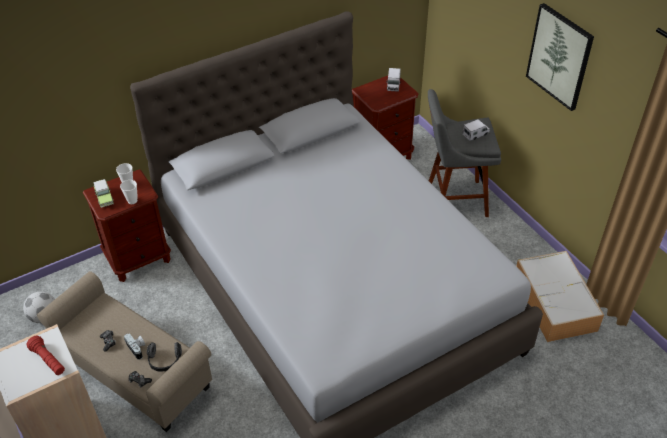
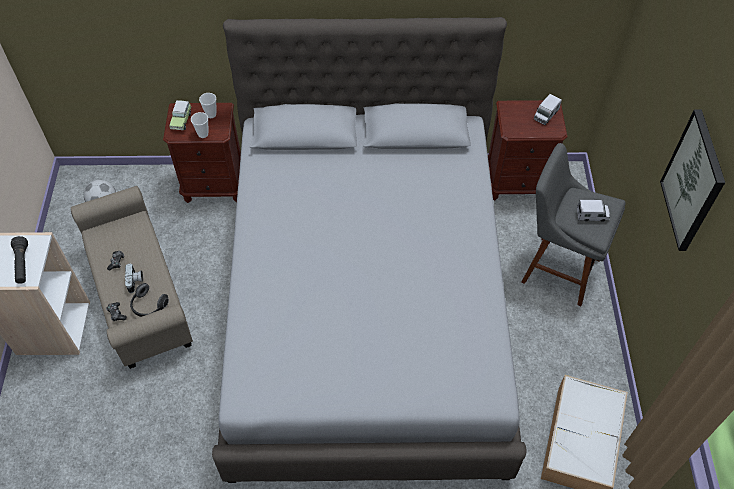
camera: 30 degrees right, 10 degrees up
(48, 360) = (22, 264): red flashlight -> black flashlight

